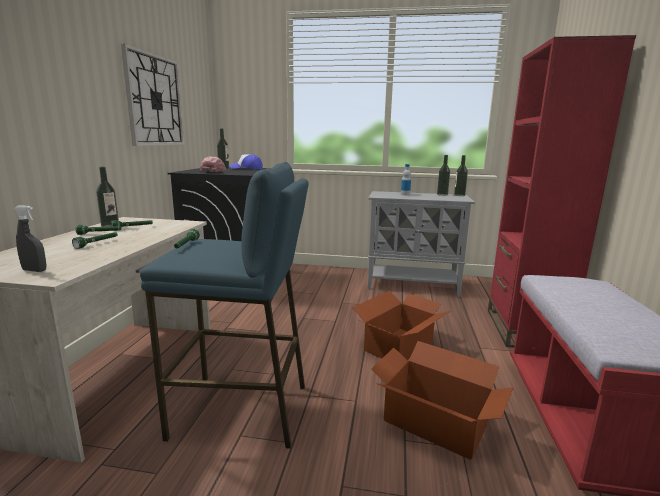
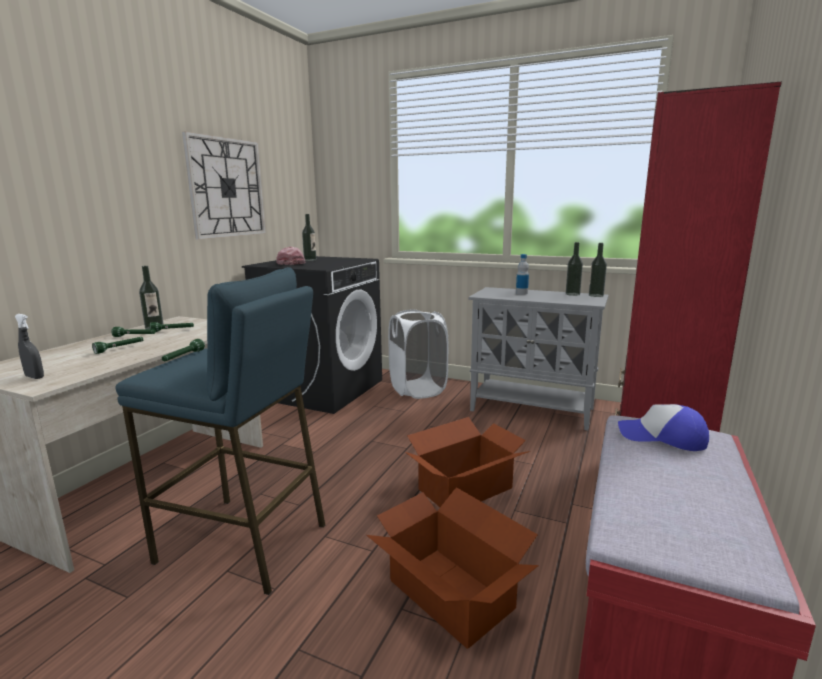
camera: 15 degrees right, 0 degrees up
(246, 168) = (337, 259): cap -> cap (662, 437)
(317, 276) = (418, 389): none -> white laundry basket

